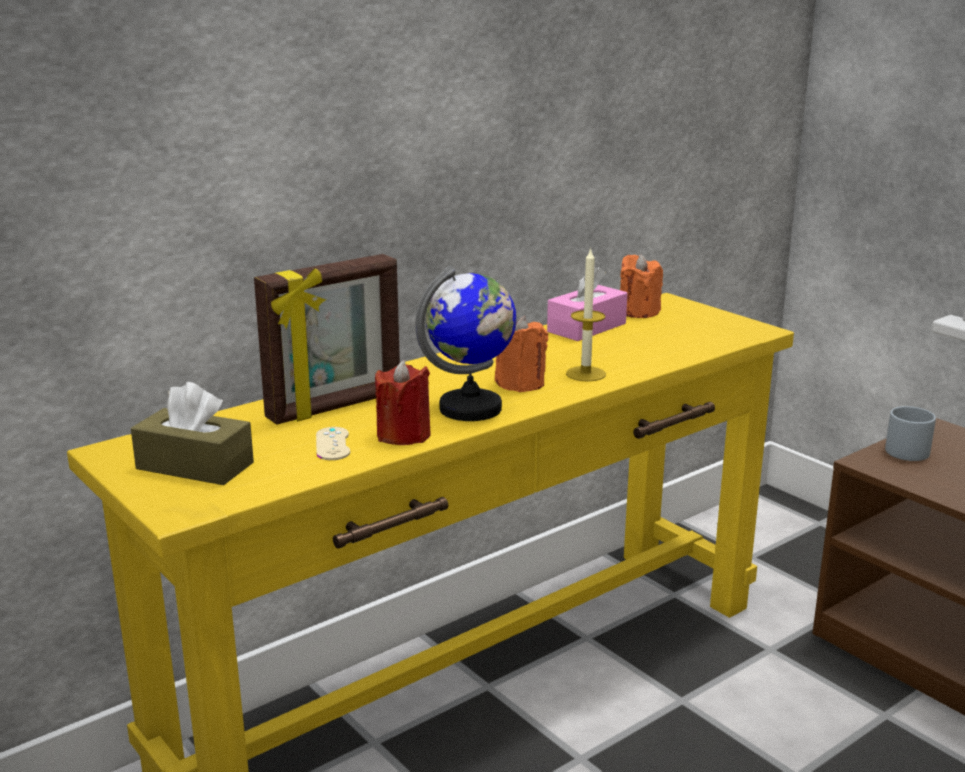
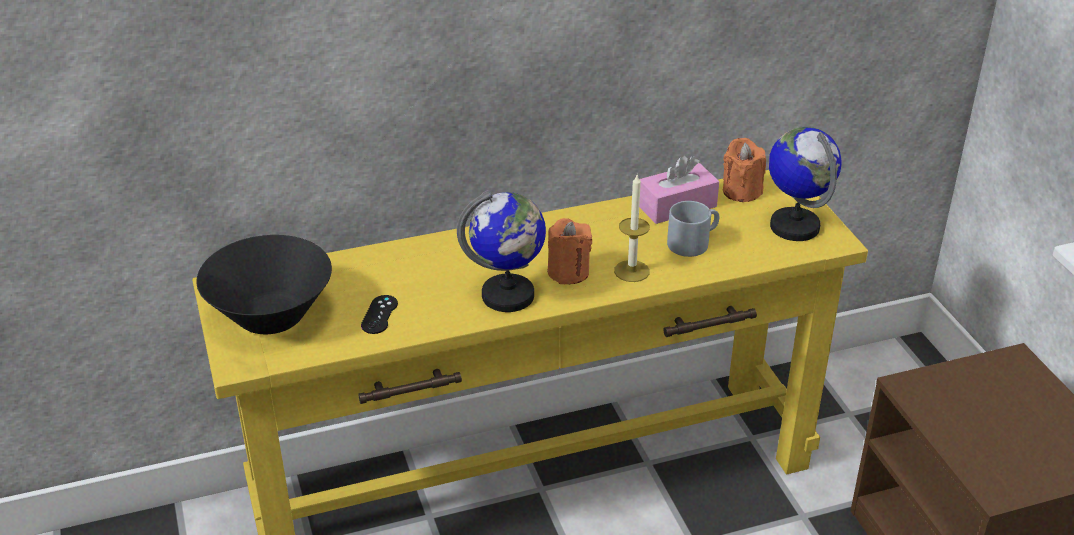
camera: 20 degrees right, 15 degrees up
(195, 466) = (270, 317): brown tissue box -> black bowl
(332, 444) = (379, 315): beige game controller -> black game controller
(335, 407) = (405, 270): picture frame -> none
(403, 435) = (437, 316): red candle -> none
(712, 326) = (794, 226): none -> globe
(909, 449) = (962, 379): grey mug -> grey mug (693, 242)

